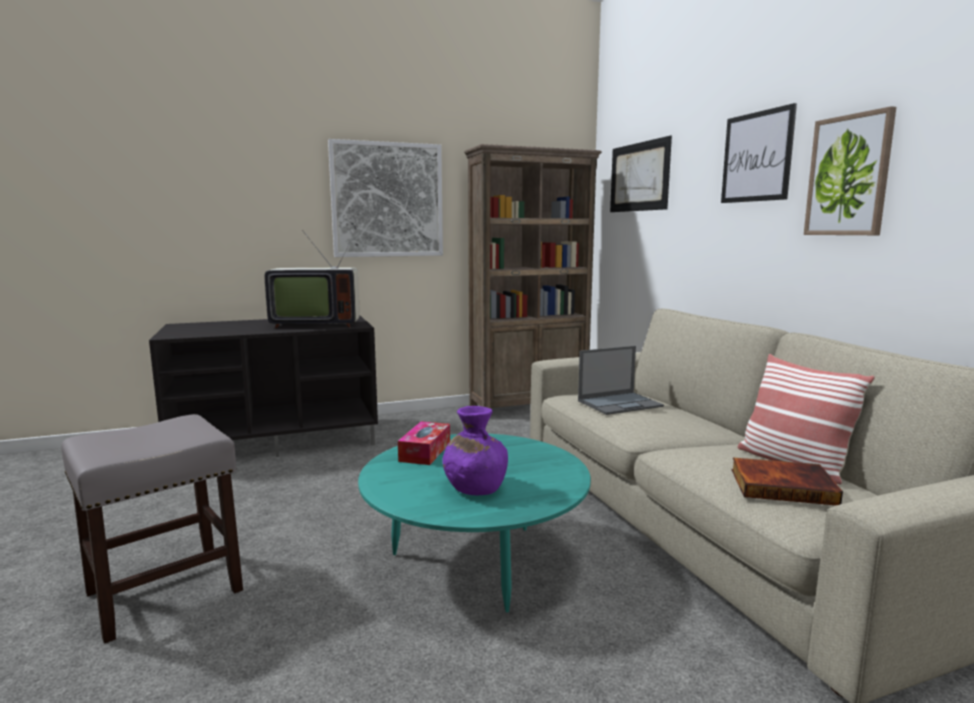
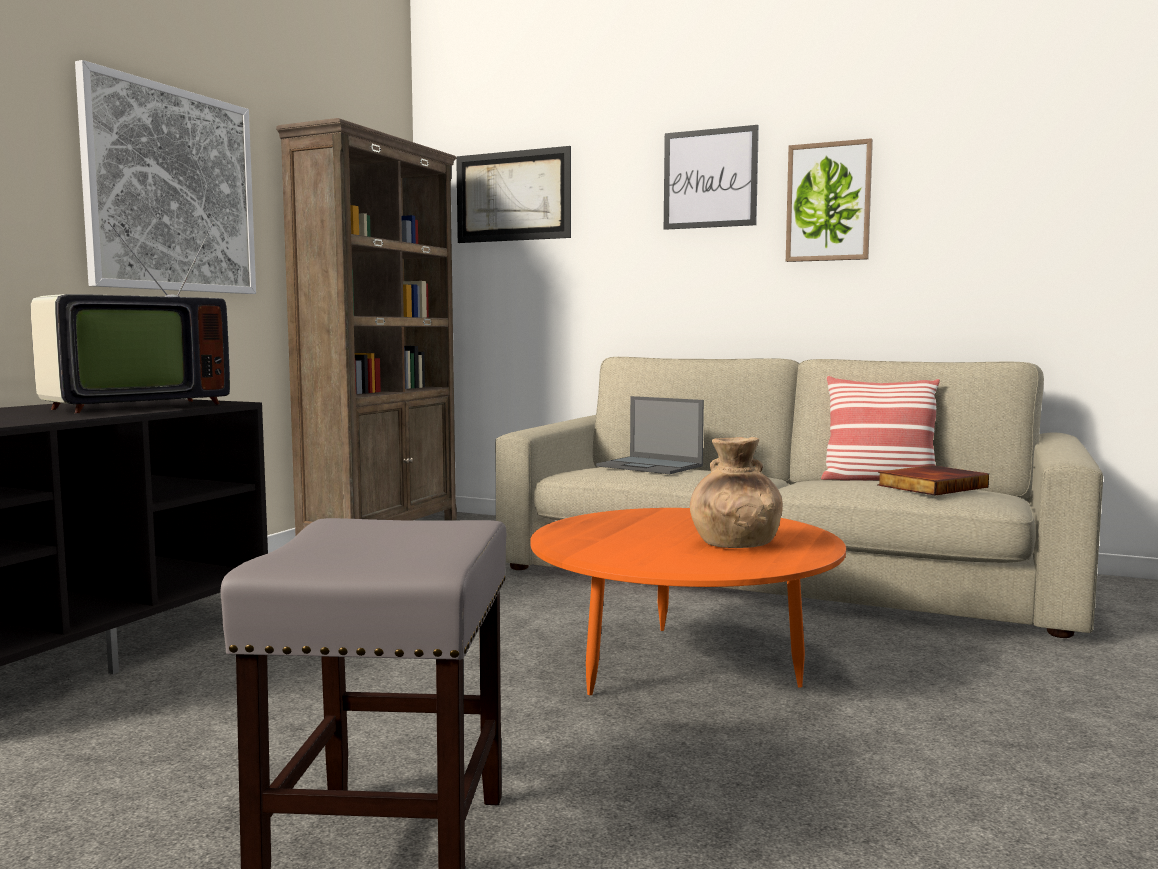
camera: 45 degrees left, 5 degrees down
(425, 452) = (588, 536): tissue box -> none
(474, 488) = (734, 544): purple vase -> brown vase
(475, 562) = (683, 668): turquoise coffee table -> orange coffee table
(620, 403) = (651, 466): laptop -> laptop turned 105 degrees clockwise

